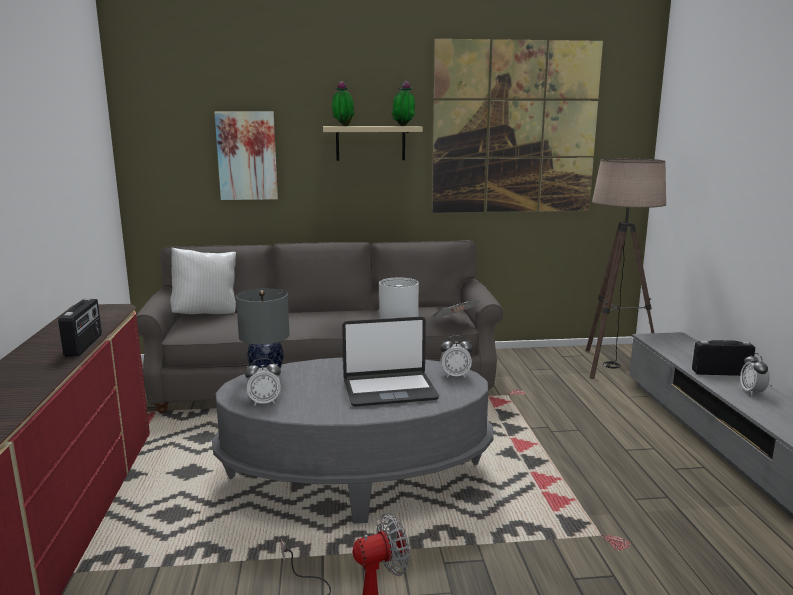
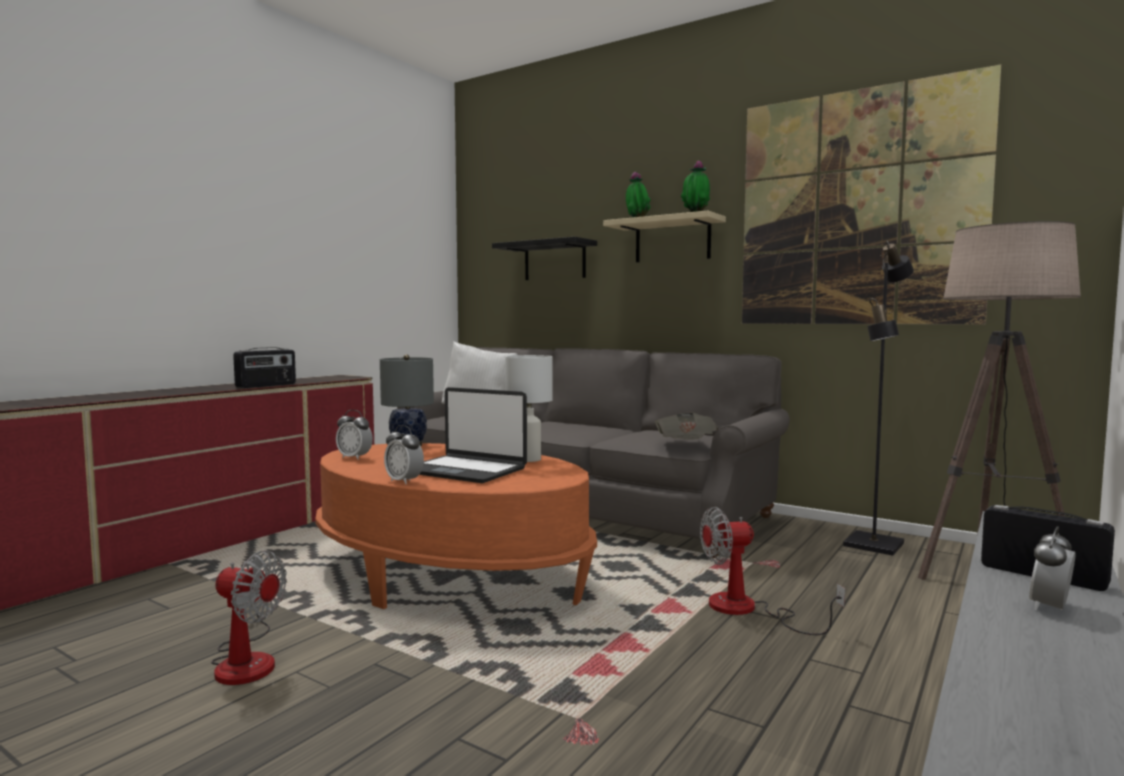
camera: 40 degrees right, 10 degrees down
(247, 156) = (555, 261): picture -> black shelf
(356, 476) = (449, 576): grey coffee table -> orange coffee table
(455, 375) = (557, 474): alarm clock -> alarm clock (404, 481)
(539, 360) = (873, 544): none -> black floor lamp
(557, 430) = (748, 610): none -> fan

